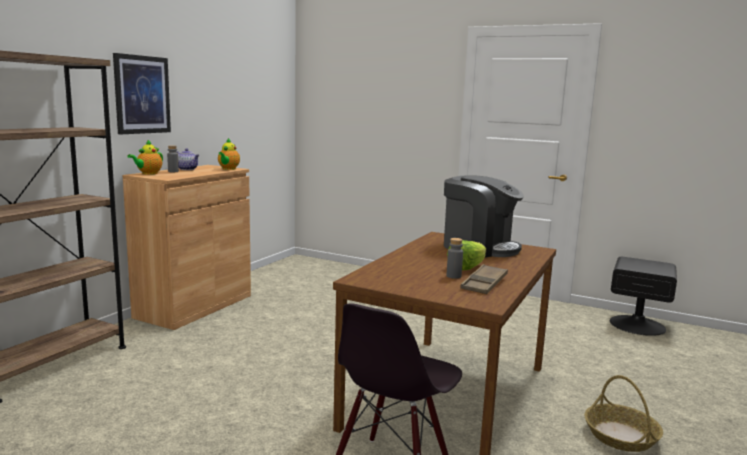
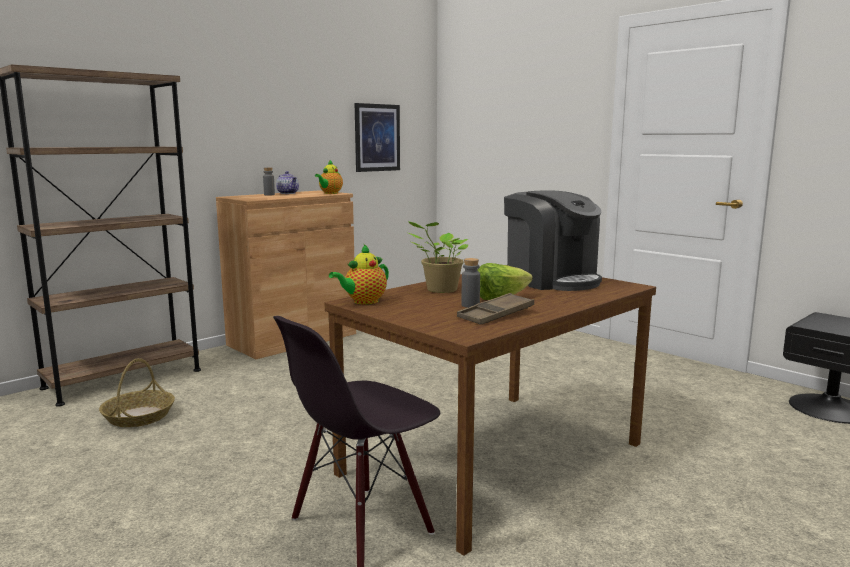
camera: 20 degrees right, 0 degrees up
(142, 94) = (239, 115): picture -> picture (377, 137)
(148, 173) = (241, 196): teapot -> teapot (363, 302)
(410, 262) = (439, 290): none -> potted plant
(621, 436) = (691, 538): basket -> basket (139, 416)

